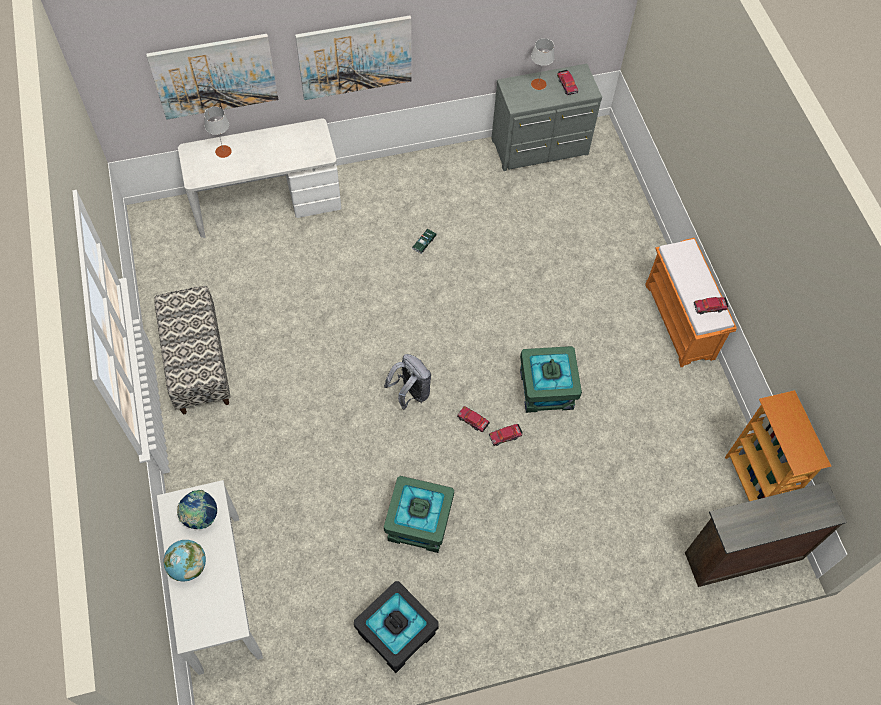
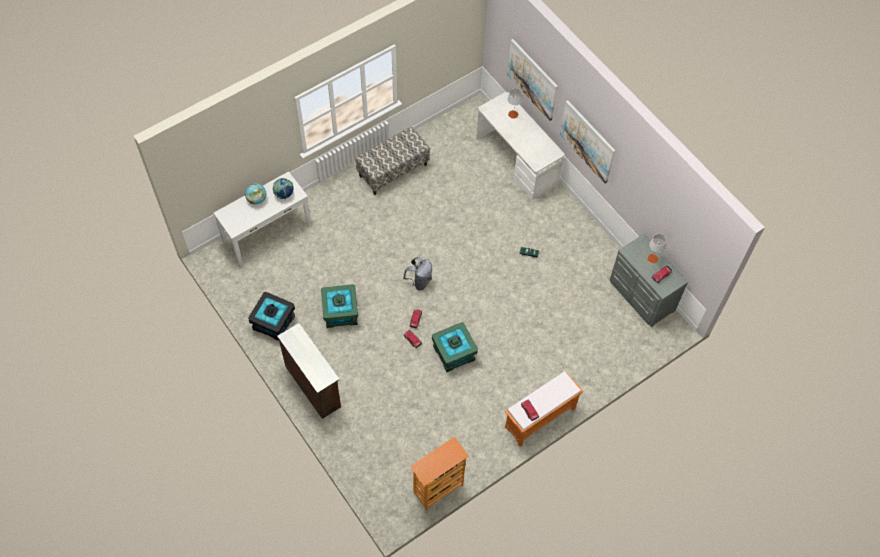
camera: 70 degrees right, 0 degrees up
(742, 554) = (387, 492): brown dresser -> brown dresser (313, 385)

